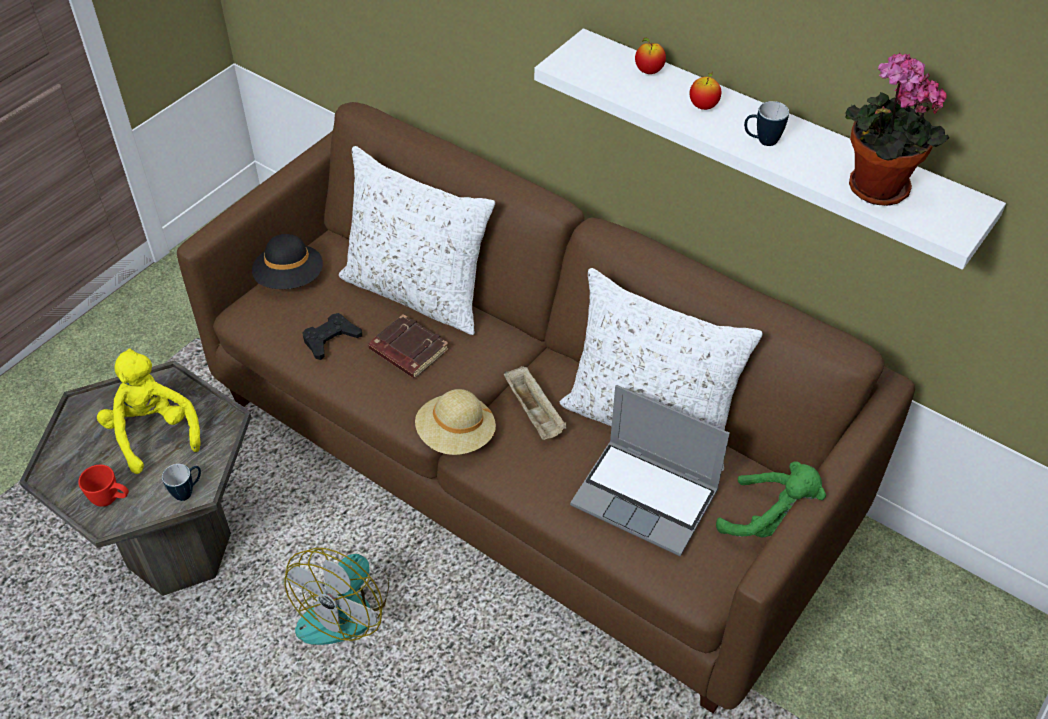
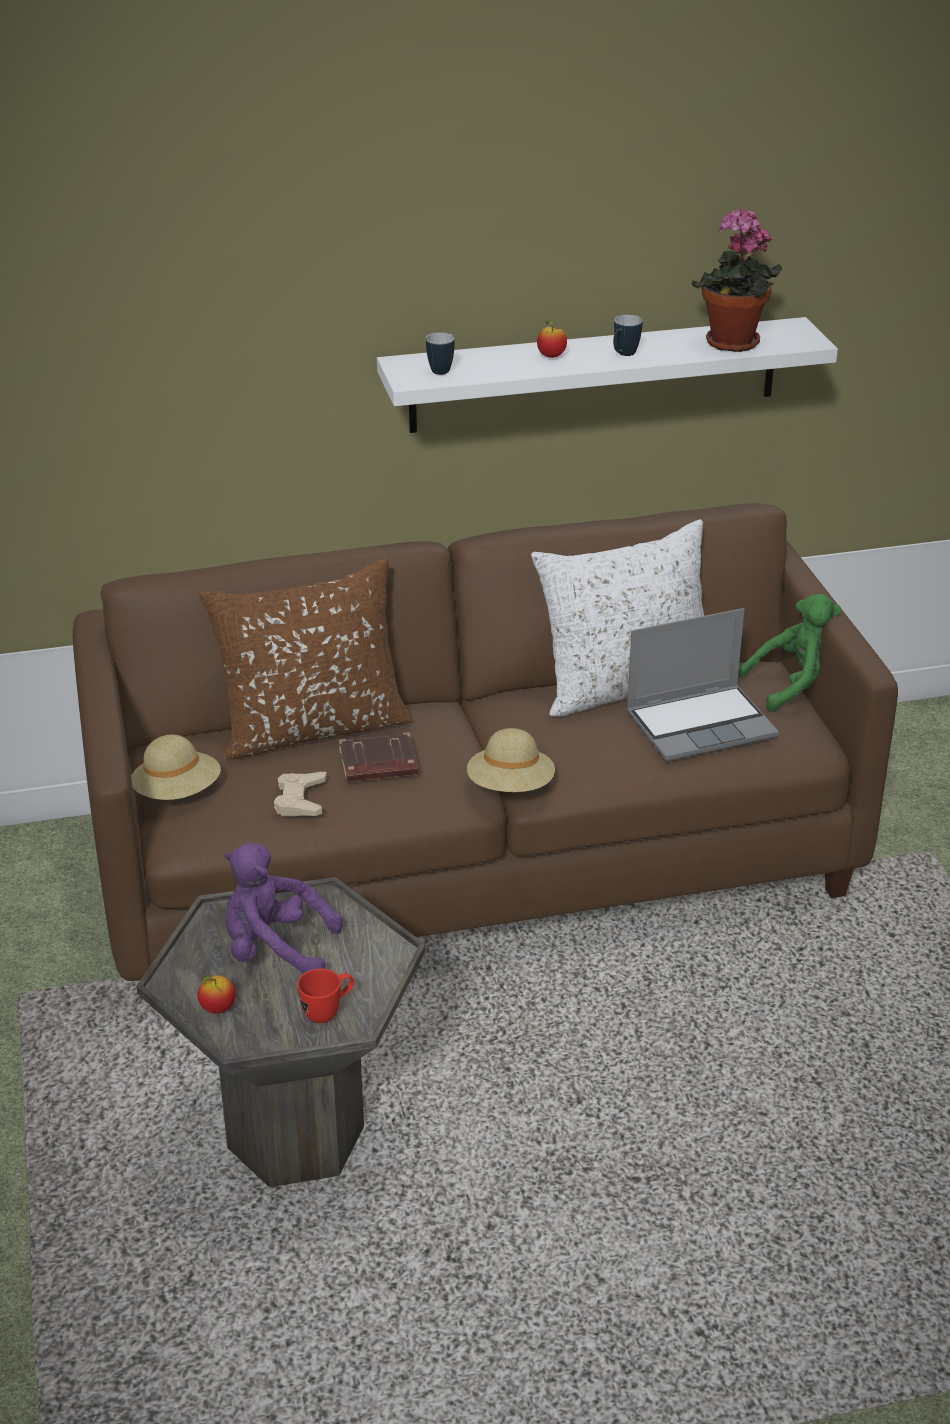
camera: 50 degrees left, 15 degrees down
(153, 432) = (275, 950): yellow plush toy -> purple plush toy
(188, 491) = (382, 958): mug -> mug (440, 369)
(290, 279) = (177, 793): black hat -> beige hat
(331, 339) = (300, 800): black game controller -> beige game controller
(345, 606) = (503, 1052): fan -> none
(417, 292) = (312, 728): white pillow -> brown pillow
(535, 413) = (543, 734): beige tray -> none
(649, 71) = (476, 356): apple -> apple (218, 1008)

